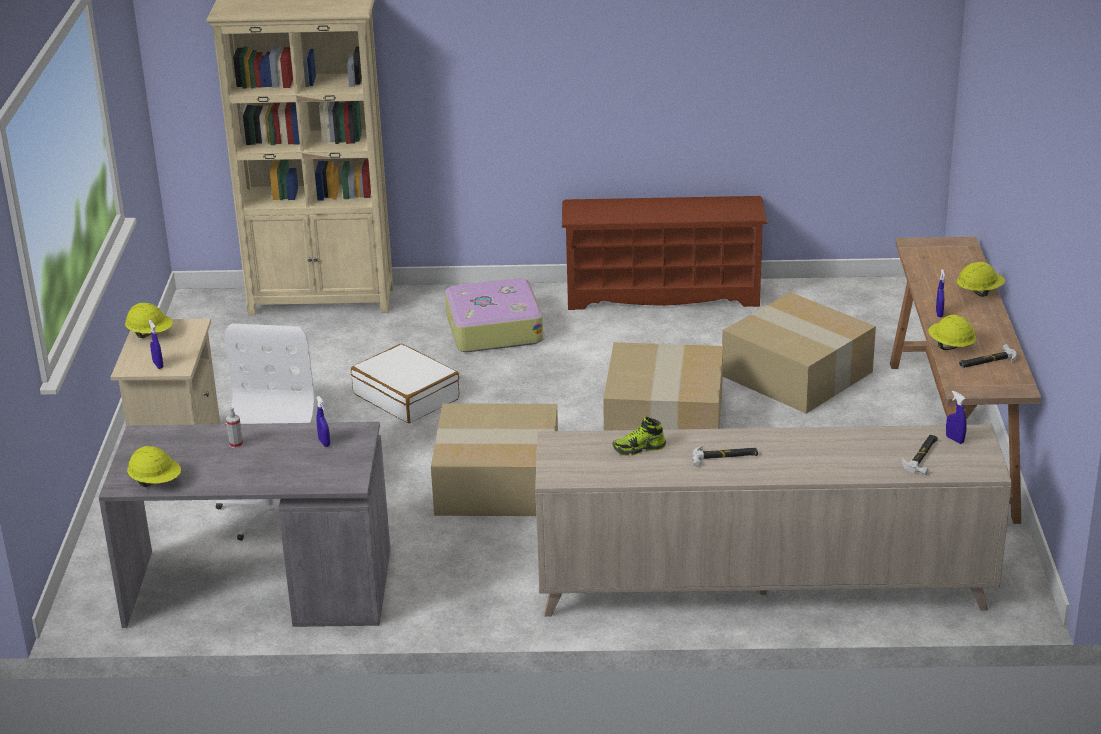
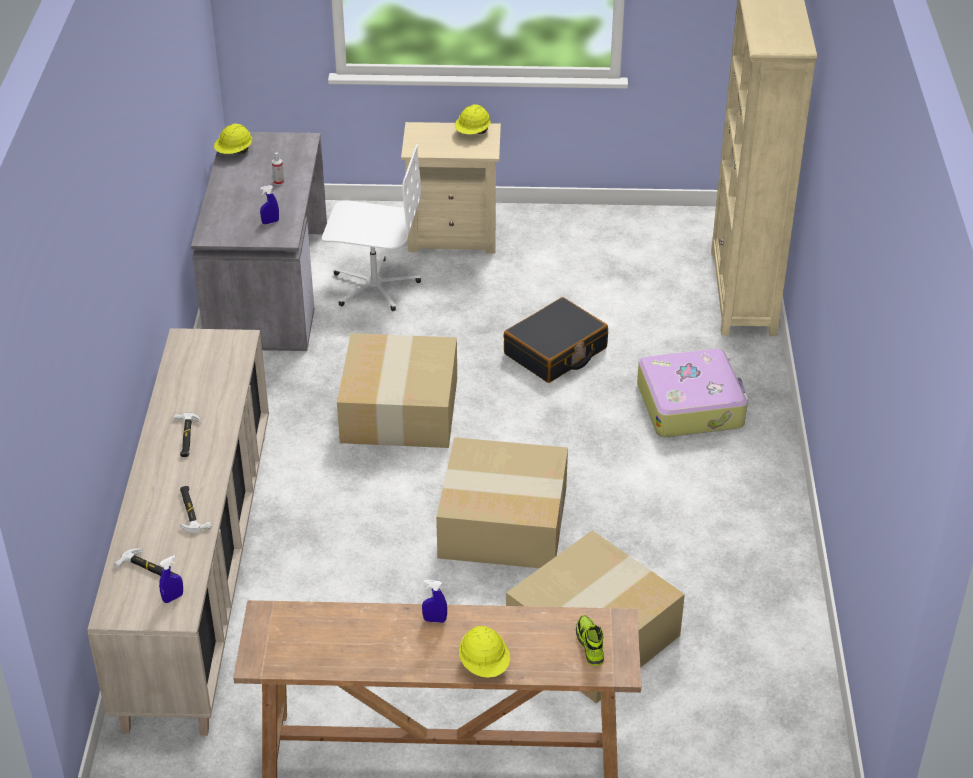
camera: 90 degrees right, 10 degrees up
(158, 365) = (420, 141): blue spray bottle -> none
(407, 396) = (555, 352): white suitcase -> black suitcase
(639, 448) = (214, 386): shoe -> shoe (589, 645)
(663, 294) = (779, 535): brown shoe rack -> none
(950, 346) = (357, 618): yellow hard hat -> none
(987, 361) = (319, 644): hammer -> hammer (191, 511)

